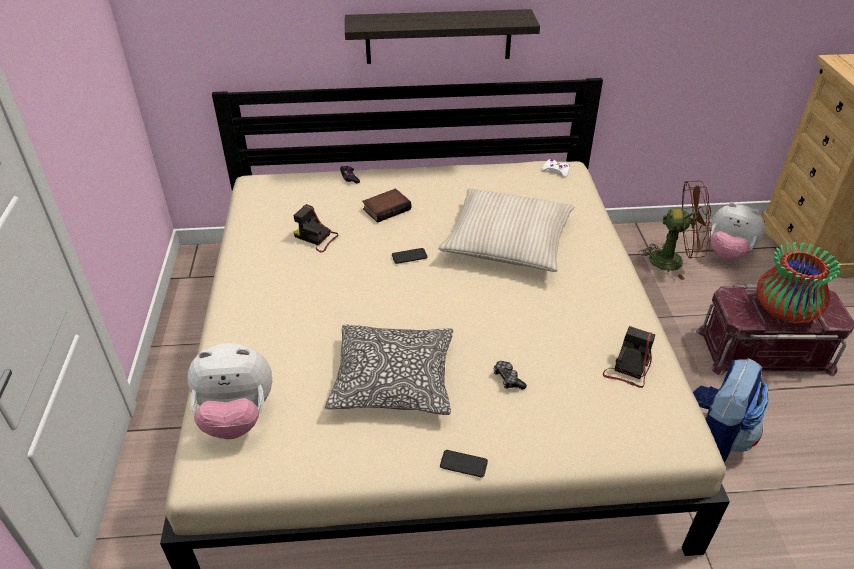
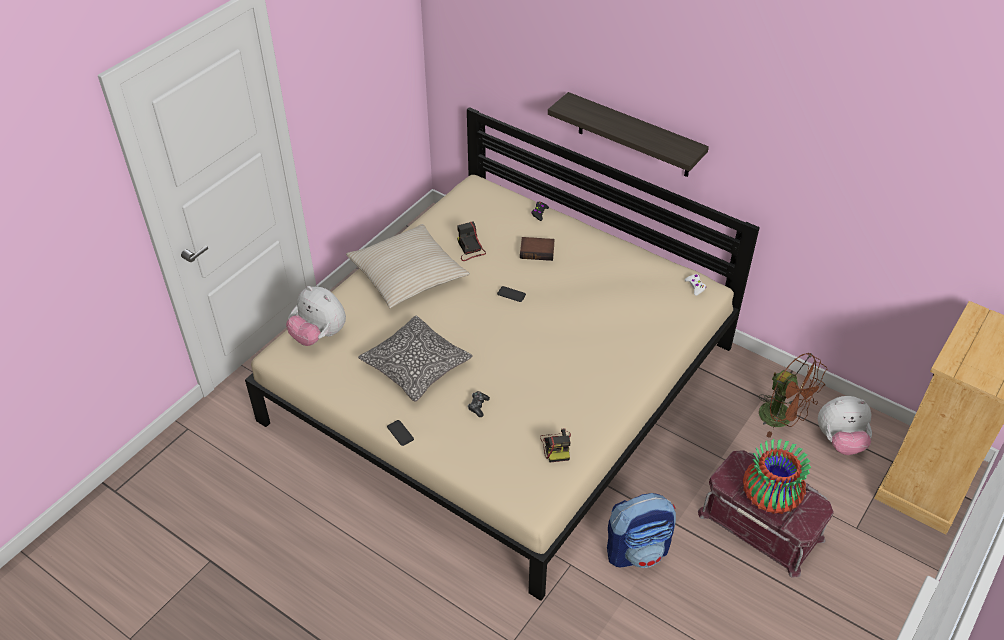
camera: 40 degrees right, 5 degrees up
(507, 241) = (588, 320): beige pillow -> beige pillow (407, 274)
(628, 368) = (556, 446): camera -> camera turned 105 degrees clockwise
(727, 253) = (839, 441): plush toy -> plush toy turned 75 degrees counterclockwise

